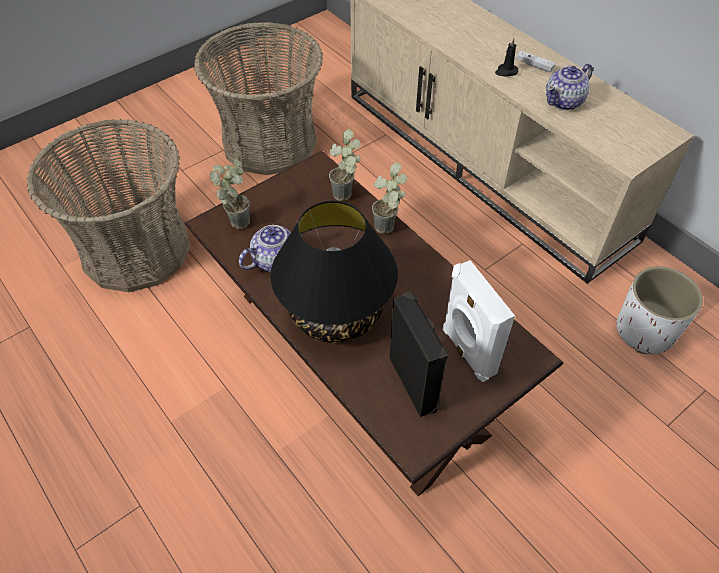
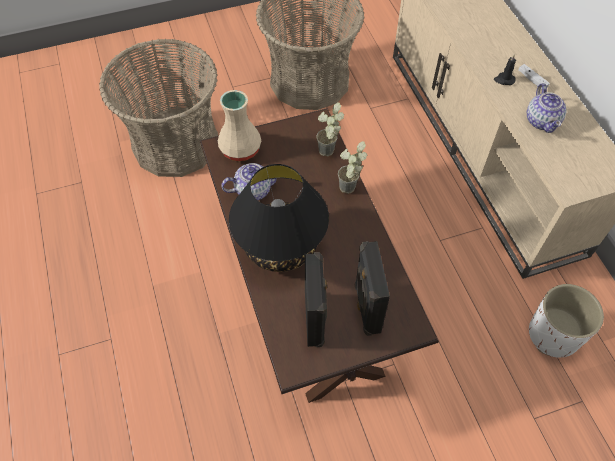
camera: 20 degrees right, 5 degrees up
(238, 218) = (239, 148): potted plant -> beige vase
(467, 351) = (366, 308): white speaker -> black speaker
(564, 101) = (542, 121): teapot -> teapot turned 75 degrees counterclockwise

